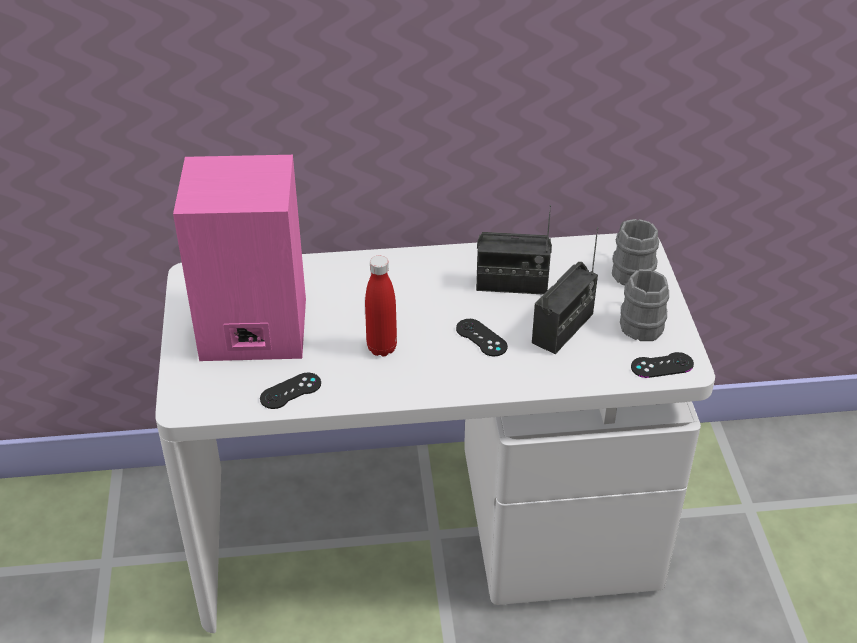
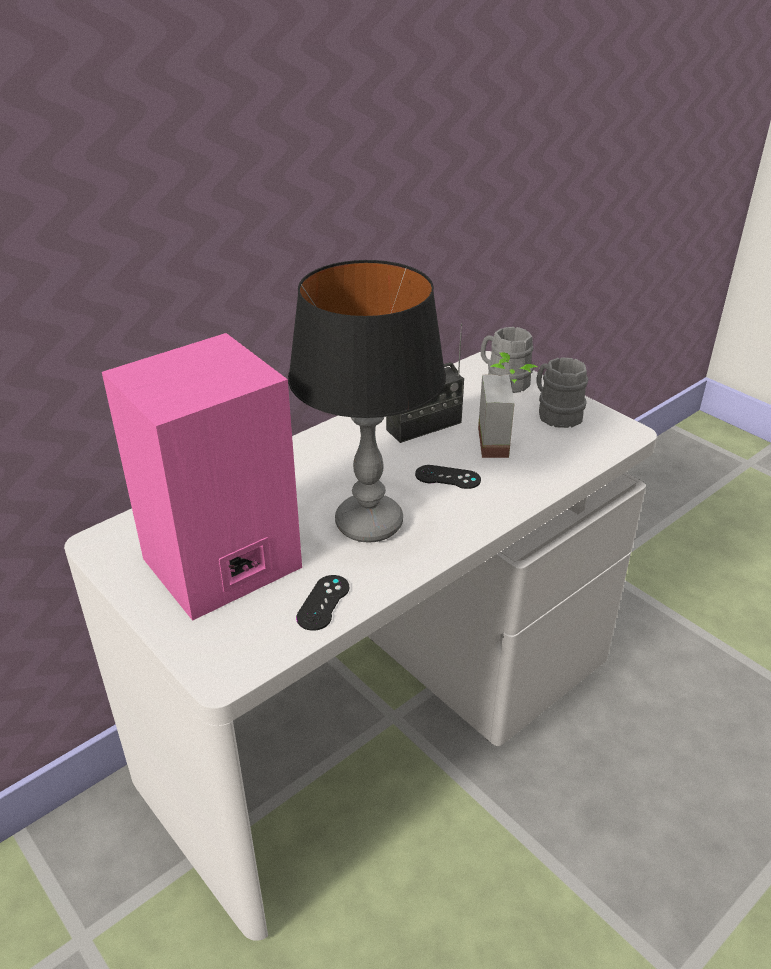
camera: 35 degrees left, 5 degrees down
(382, 348) = (369, 524): red bottle -> table lamp
(563, 328) = (504, 442): radio -> potted plant
(662, 365) = (609, 437): black game controller -> none

